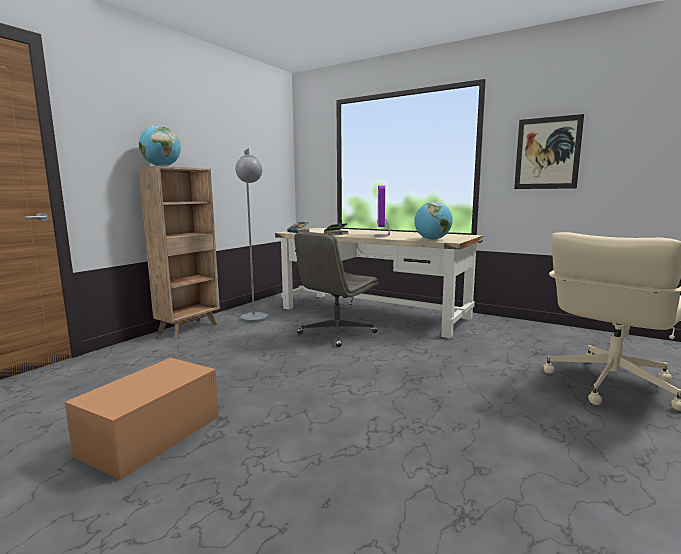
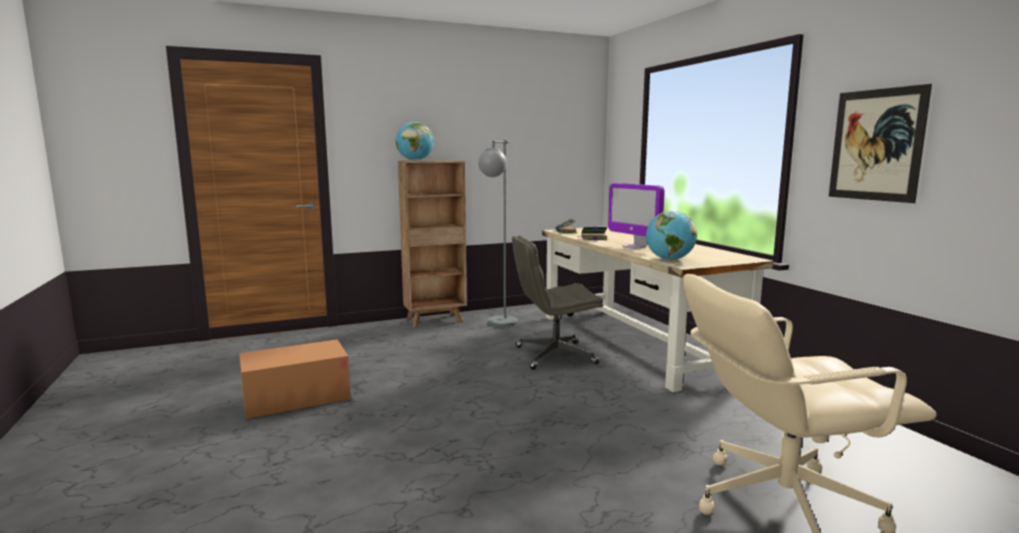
camera: 35 degrees right, 0 degrees up
(382, 235) = (634, 247): monitor -> monitor turned 75 degrees counterclockwise

